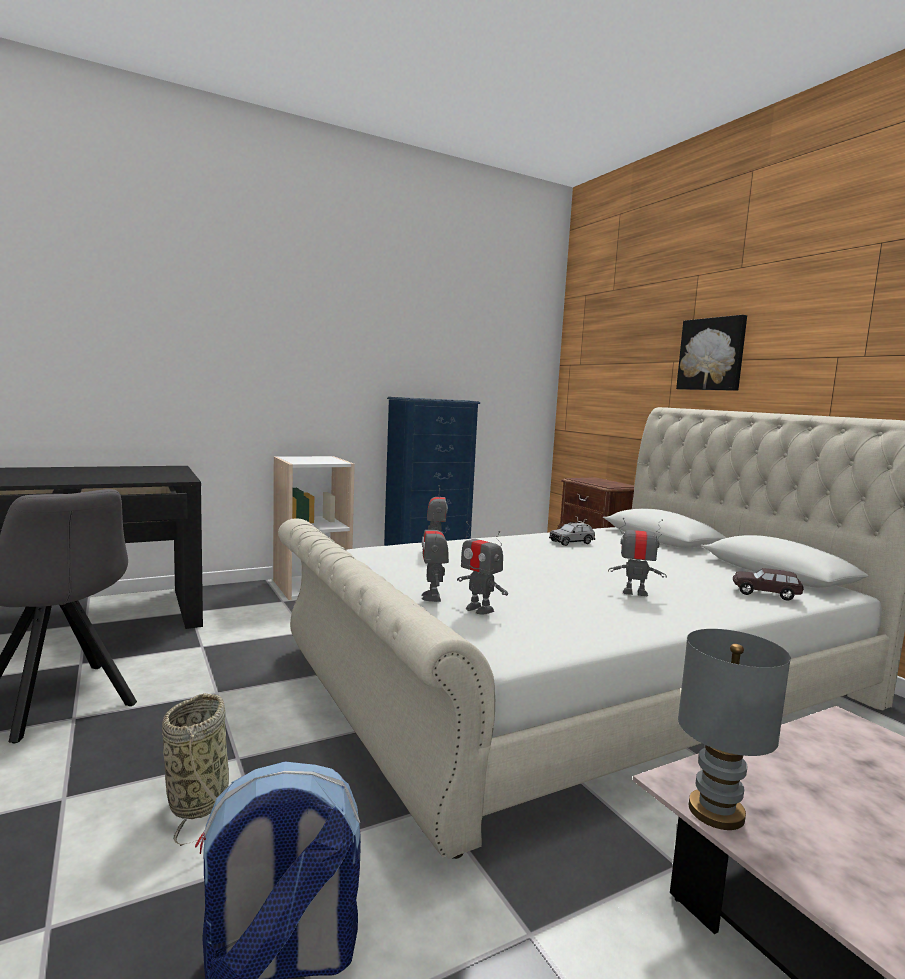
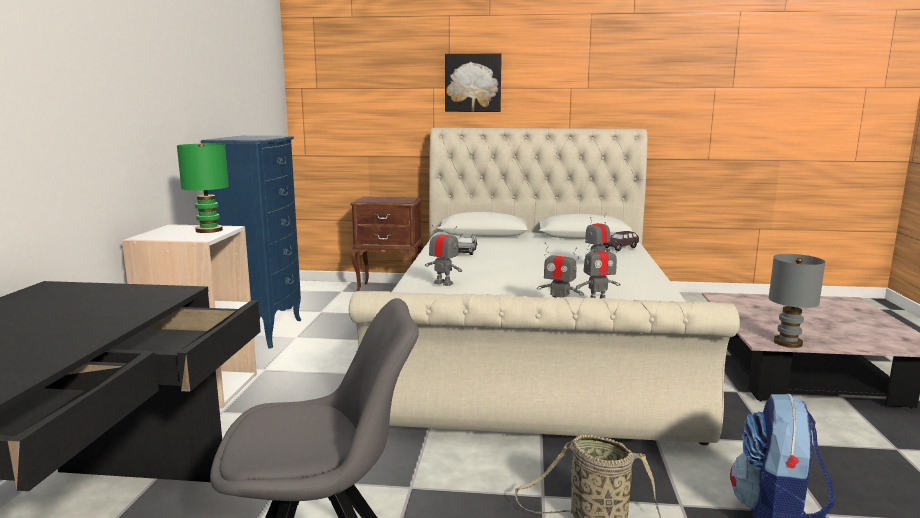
camera: 55 degrees left, 5 degrees up
(326, 461) = (209, 230): none -> green table lamp

